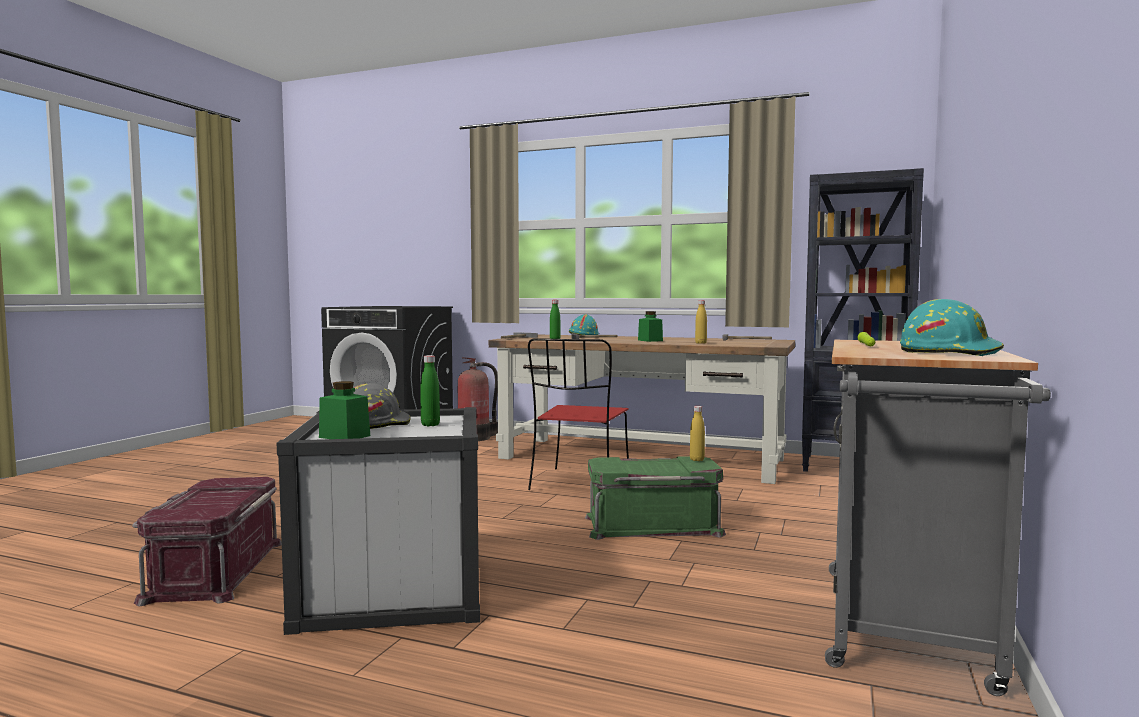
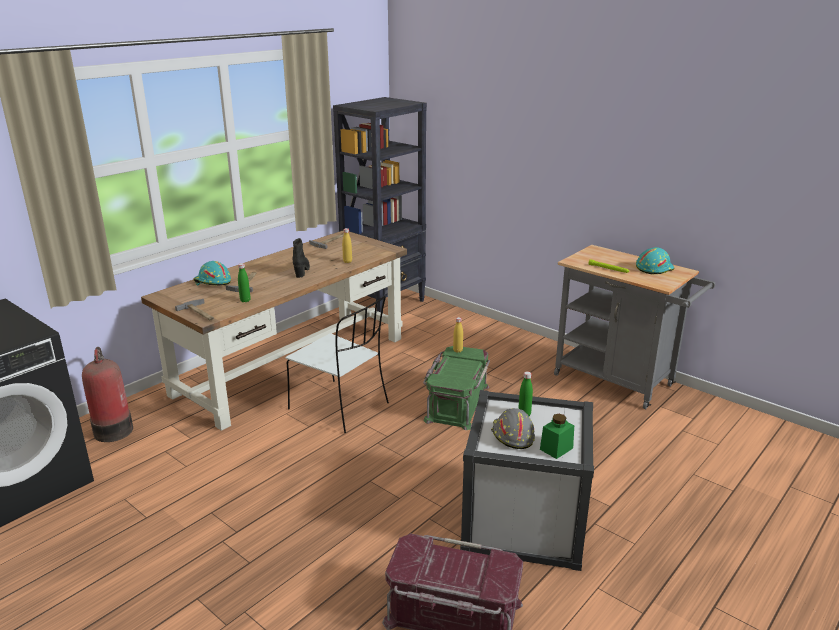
camera: 70 degrees left, 20 degrees up
(580, 483) = (341, 407): red chair -> white chair
(650, 340) = (301, 270): green jar -> black boot

